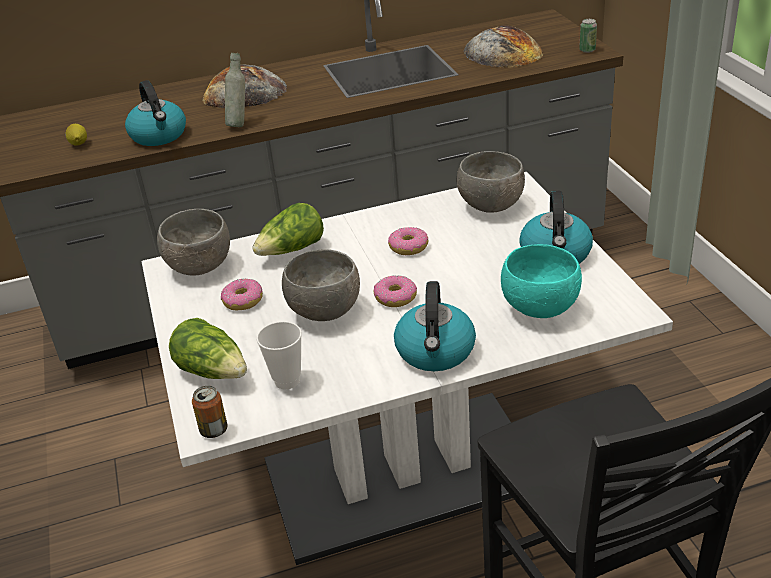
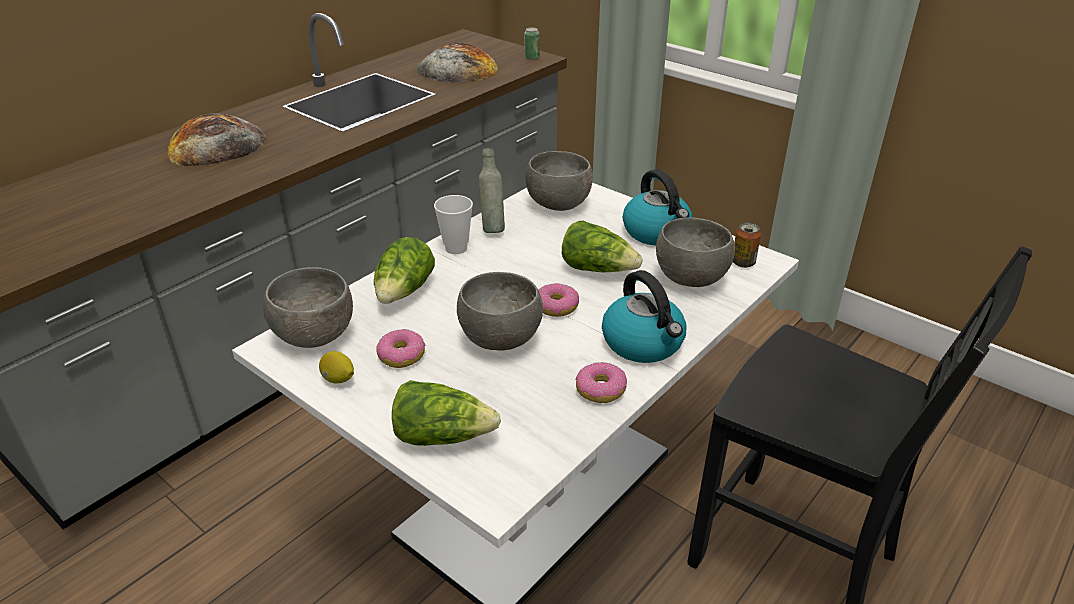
camera: 35 degrees left, 0 degrees up
(78, 144) = (46, 238): lemon -> lemon (338, 379)
(159, 136) = (153, 207): kettle -> none
(214, 430) = (506, 494): can -> can (743, 263)
(239, 124) = (245, 177): grey bottle -> grey bottle (492, 228)
(287, 380) = (531, 417): cup -> cup (456, 248)
(409, 247) = (521, 258): donut -> donut (600, 389)
(464, 275) = (598, 269): none -> lettuce
(541, 308) = (692, 279): turquoise bowl -> grey bowl

